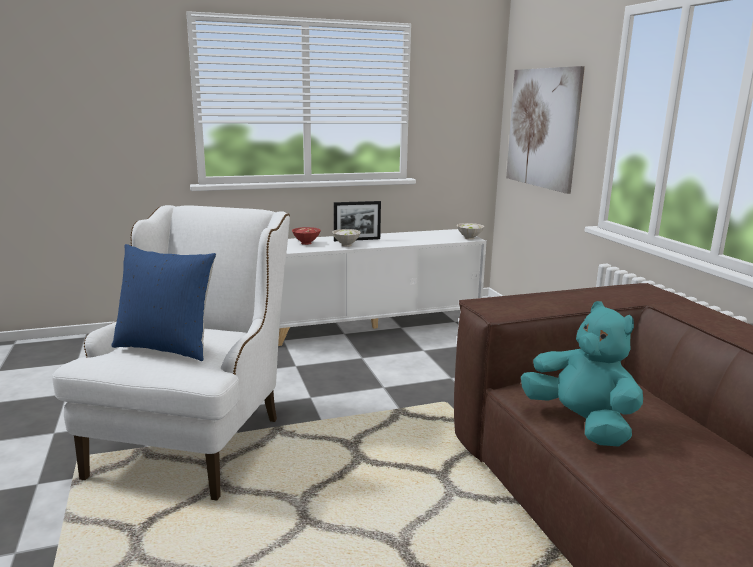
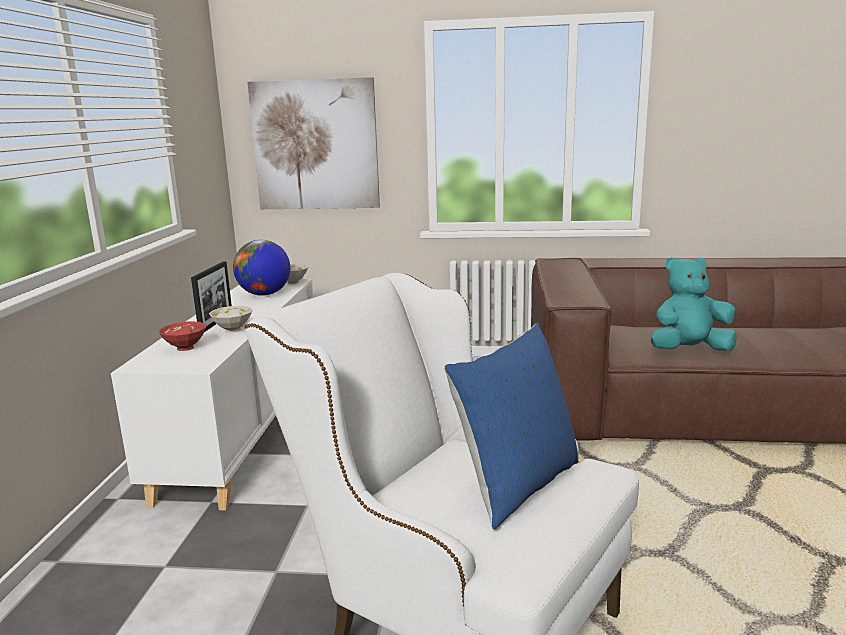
camera: 65 degrees left, 0 degrees up
(429, 238) = (264, 294): none -> globe

